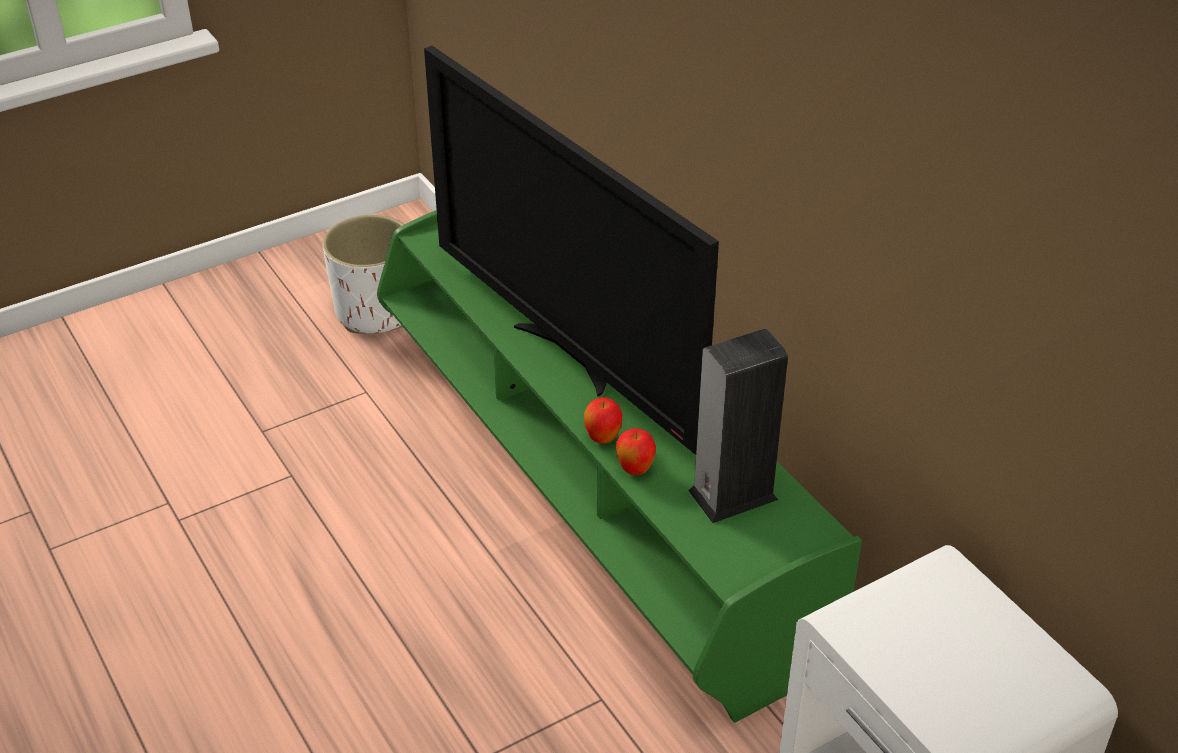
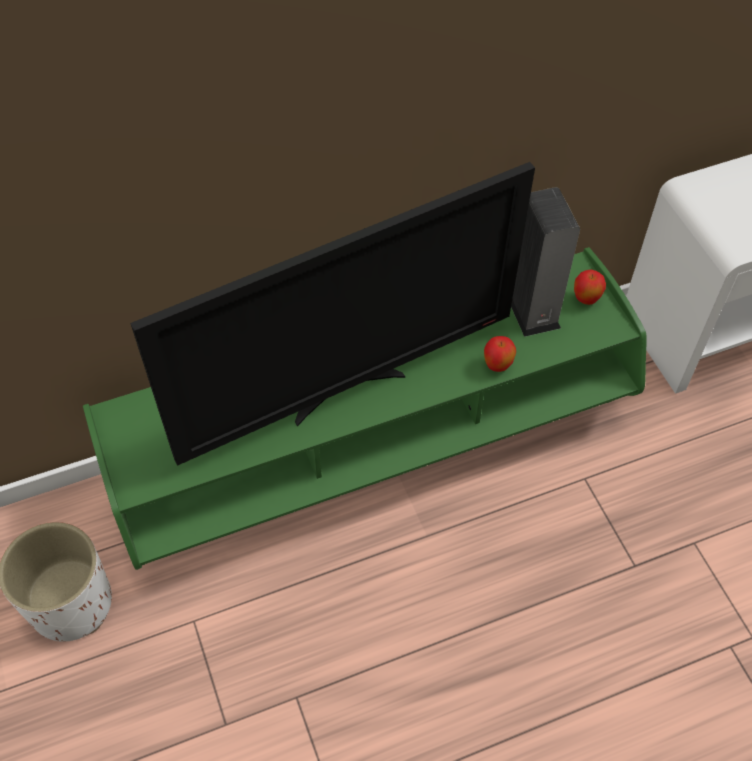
camera: 80 degrees left, 15 degrees up
(602, 438) = (457, 381): apple -> apple (586, 299)

